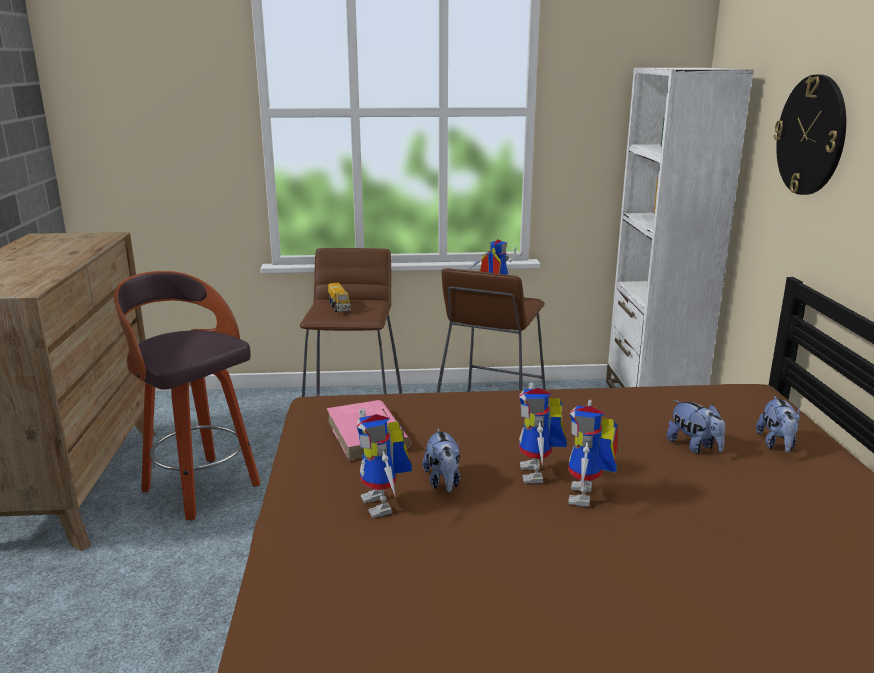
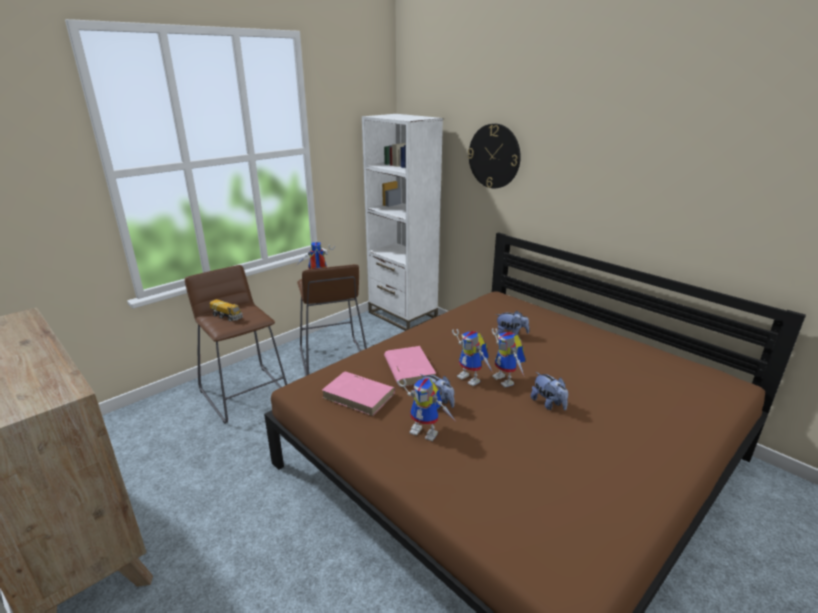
camera: 40 degrees left, 5 degrees up
(199, 487) = (188, 490): stool -> none
(470, 430) = (409, 368): none -> pink book
(777, 444) = (537, 321): plush toy -> plush toy (548, 404)

